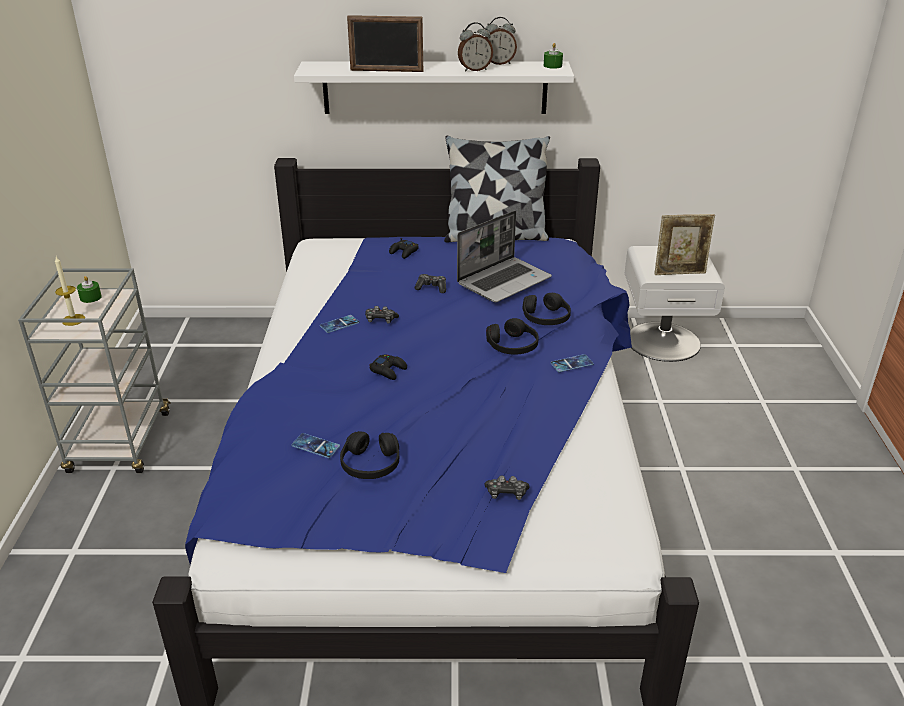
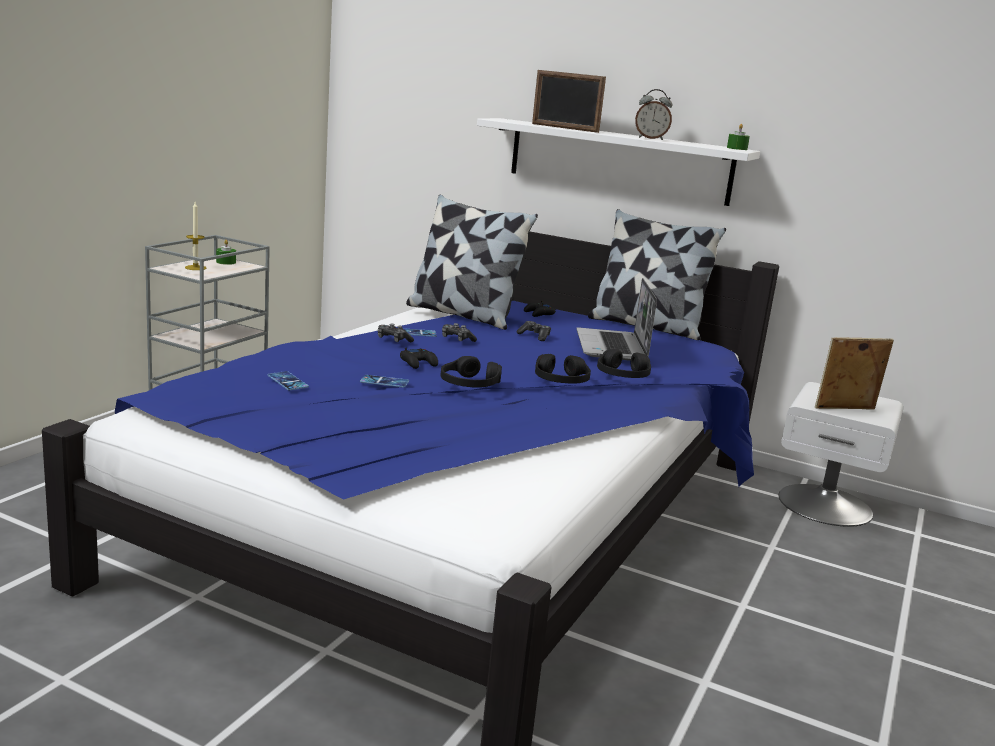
camera: 25 degrees right, 15 degrees down
(348, 279) = (463, 314): none -> pillow
(370, 464) = (317, 402): black headphones -> black headphones (469, 384)
(499, 63) = (683, 141): alarm clock -> none
(504, 281) = (612, 347): laptop -> laptop turned 105 degrees clockwise
(506, 493) = (417, 454): game controller -> game controller (393, 340)
(571, 363) = (609, 407): phone -> phone (384, 382)
(679, 273) = (845, 410): picture frame -> picture frame turned 150 degrees clockwise

